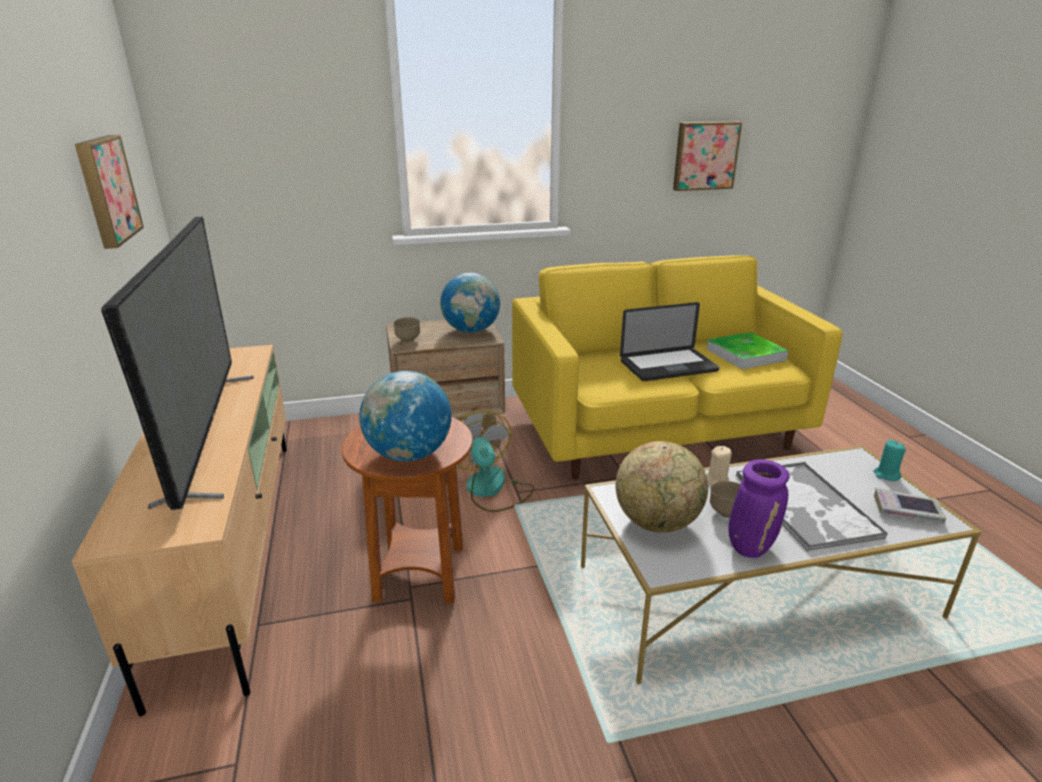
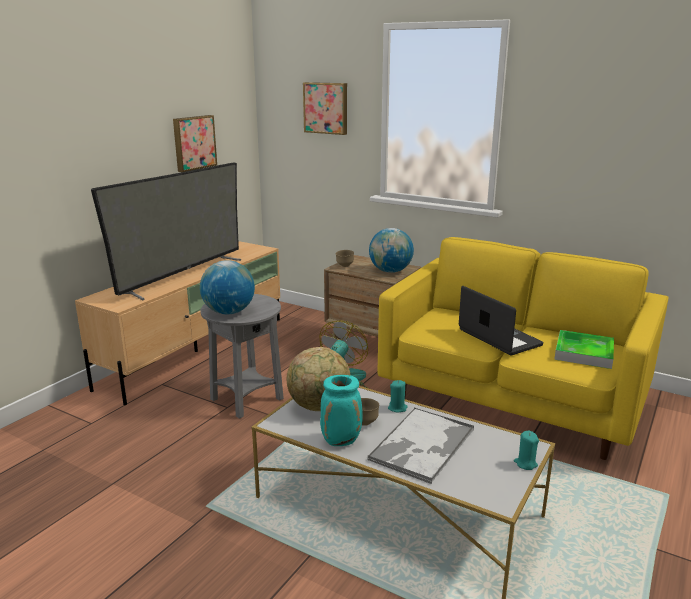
camera: 45 degrees right, 5 degrees down
(419, 573) = (247, 399): brown side table -> grey side table
(668, 366) = (499, 337): laptop -> laptop turned 150 degrees counterclockwise
(705, 156) = (640, 167): picture -> picture (326, 108)
(717, 481) = (397, 408): beige candle -> turquoise candle
(750, 546) = (341, 440): purple vase -> turquoise vase
(907, 511) = (486, 484): book -> none

